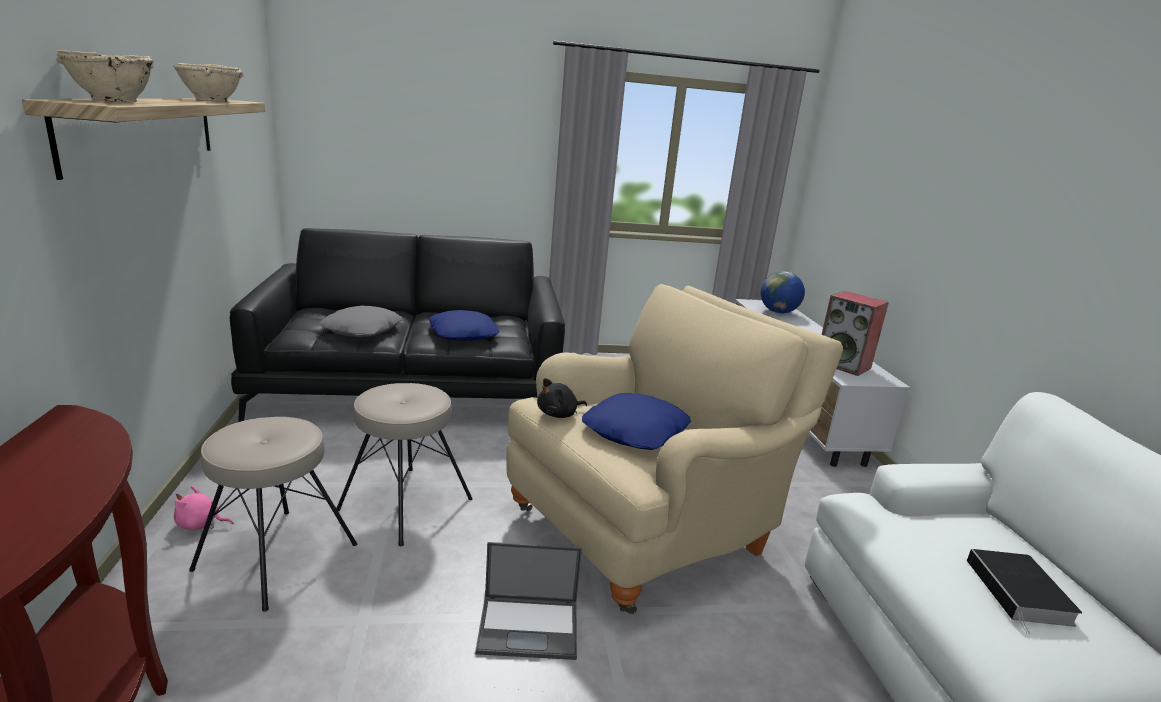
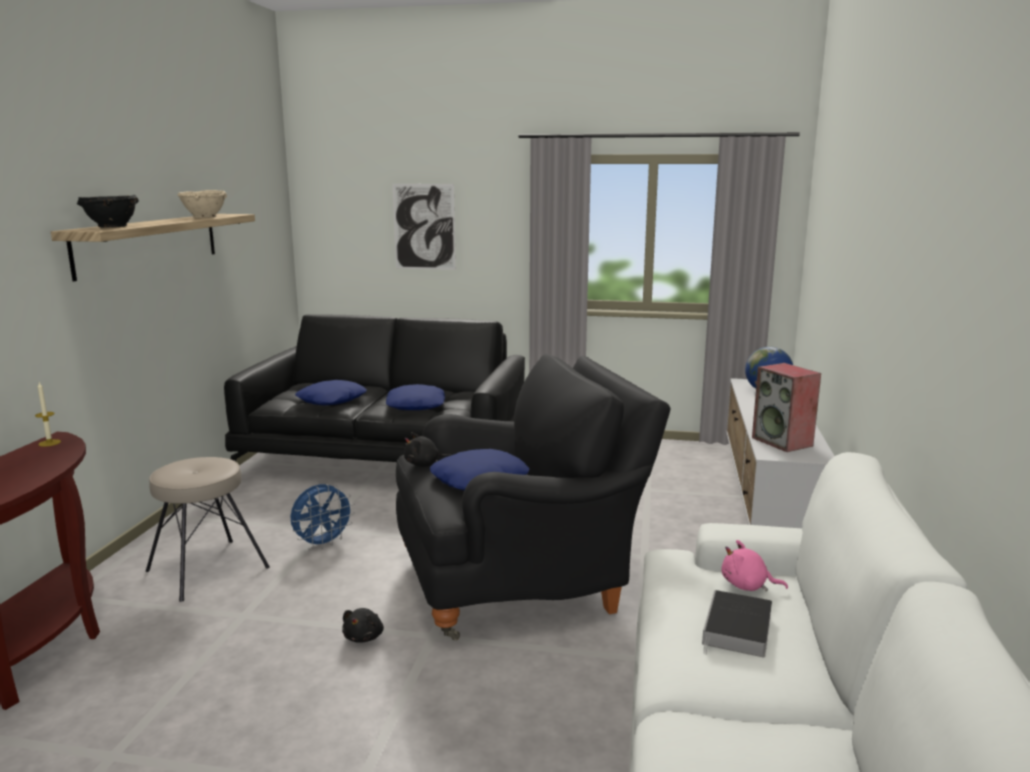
camera: 20 degrees right, 5 degrees down
(59, 427) = (49, 443): none -> candle
(113, 101) = (111, 227): beige bowl -> black bowl
(200, 524) = (168, 543): pink plush toy -> pink plush toy (747, 586)
(363, 329) = (332, 400): grey pillow -> blue pillow
(404, 503) = (323, 543): beige stool -> blue fan
(438, 134) = (424, 227): none -> picture
(530, 626) = (364, 637): laptop -> black plush toy
(648, 527) = (521, 581): beige armchair -> black armchair

